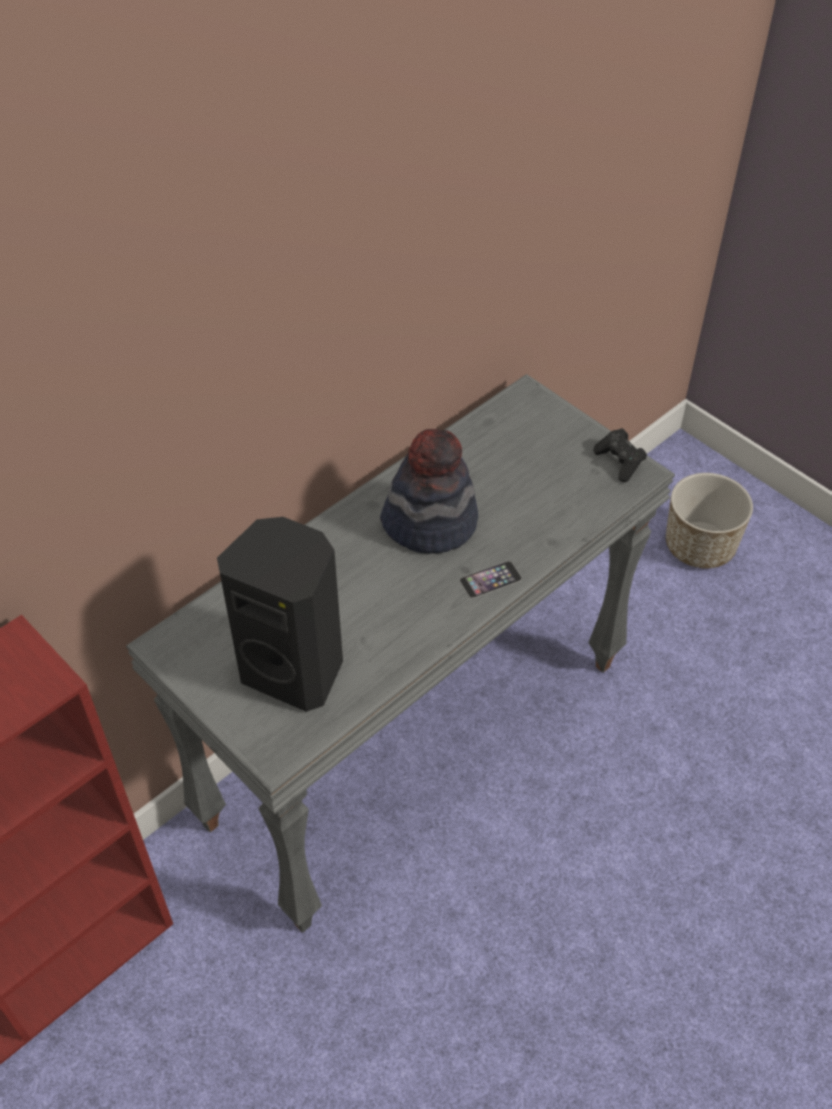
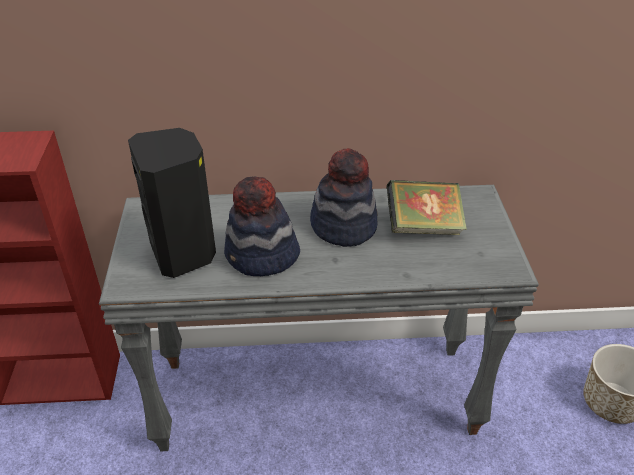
camera: 40 degrees right, 10 degrees down
(385, 616) = (262, 256): none -> hat
(490, 579) = (343, 273): phone -> none
(511, 472) = (423, 227): none -> book
(620, 462) = (504, 257): black game controller -> none

